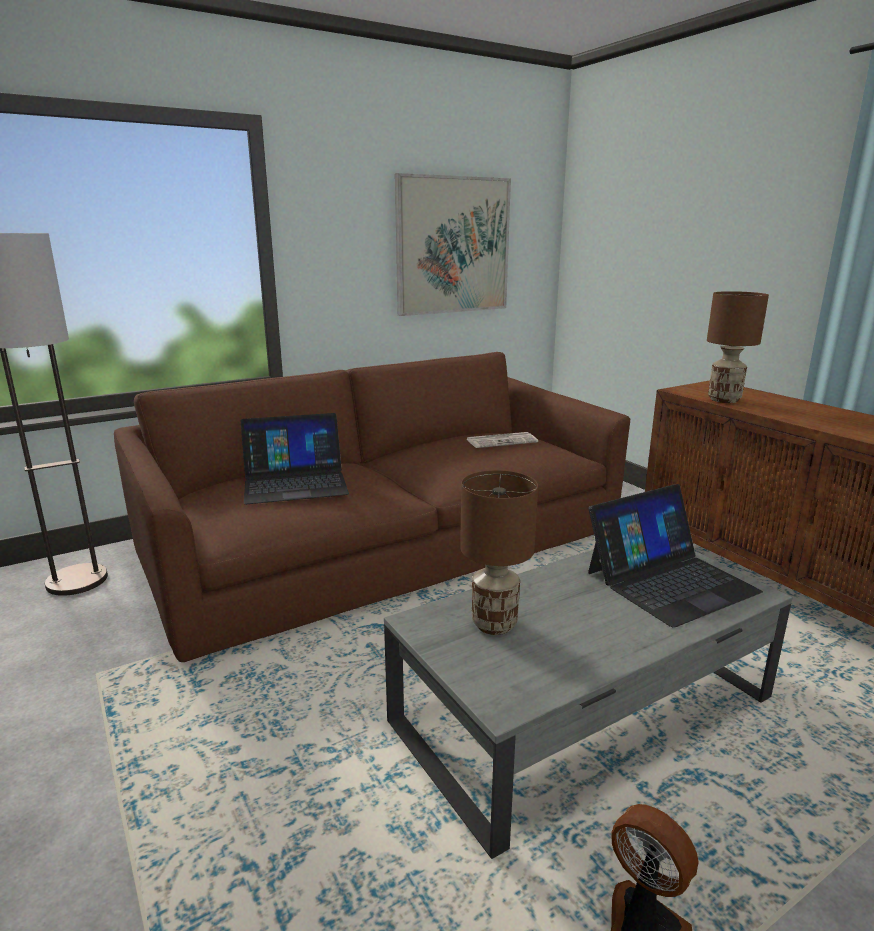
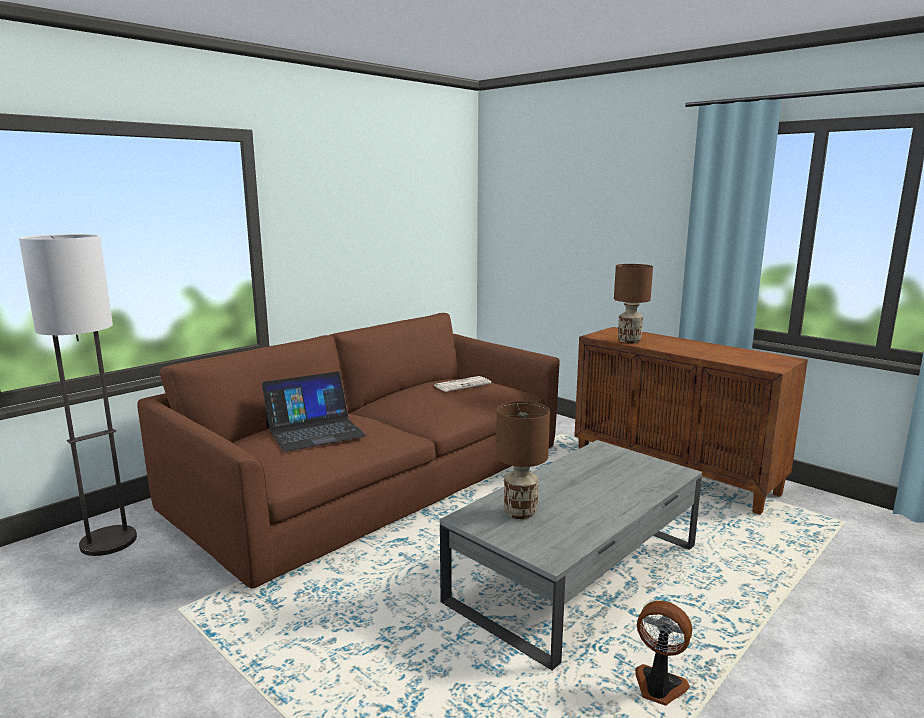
camera: 15 degrees left, 5 degrees down
(453, 246) = (399, 228): picture -> none
(670, 581) = (623, 471): laptop -> none

